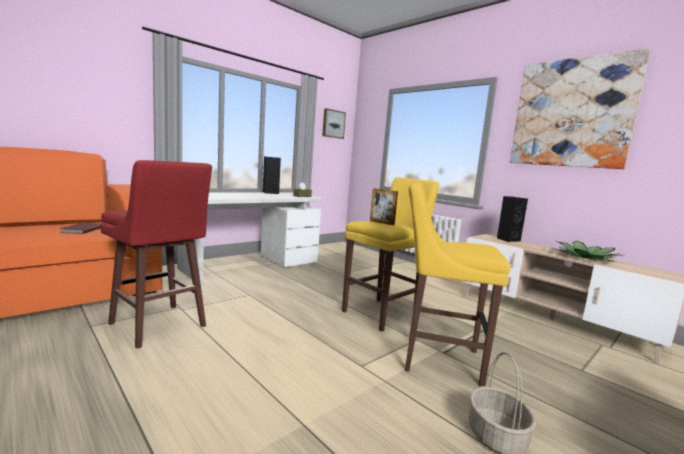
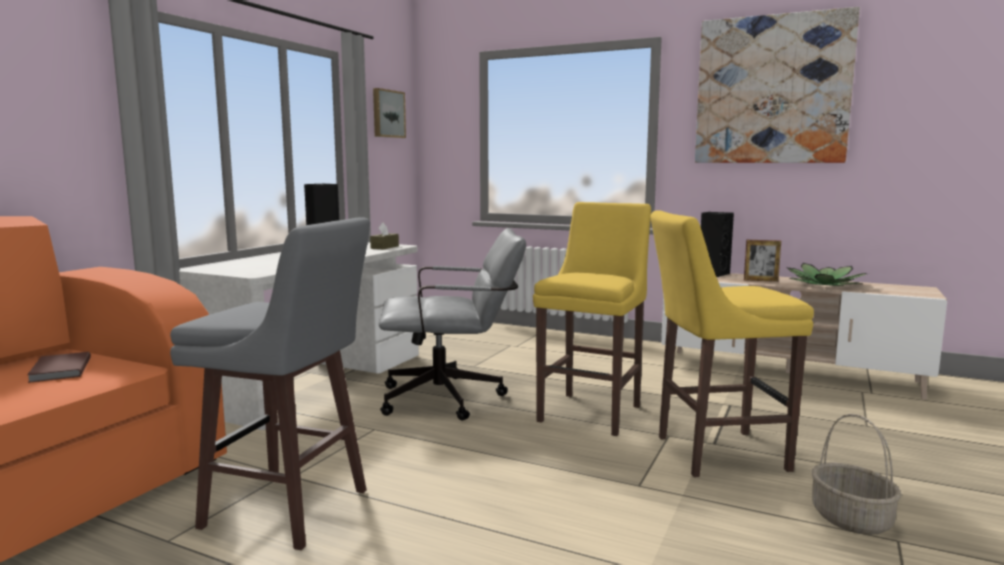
camera: 20 degrees left, 0 degrees up
(158, 326) = (289, 510): red stool -> grey stool
(309, 288) = (453, 398): none -> grey office chair
(382, 223) = (585, 275): picture frame -> picture frame (760, 280)

